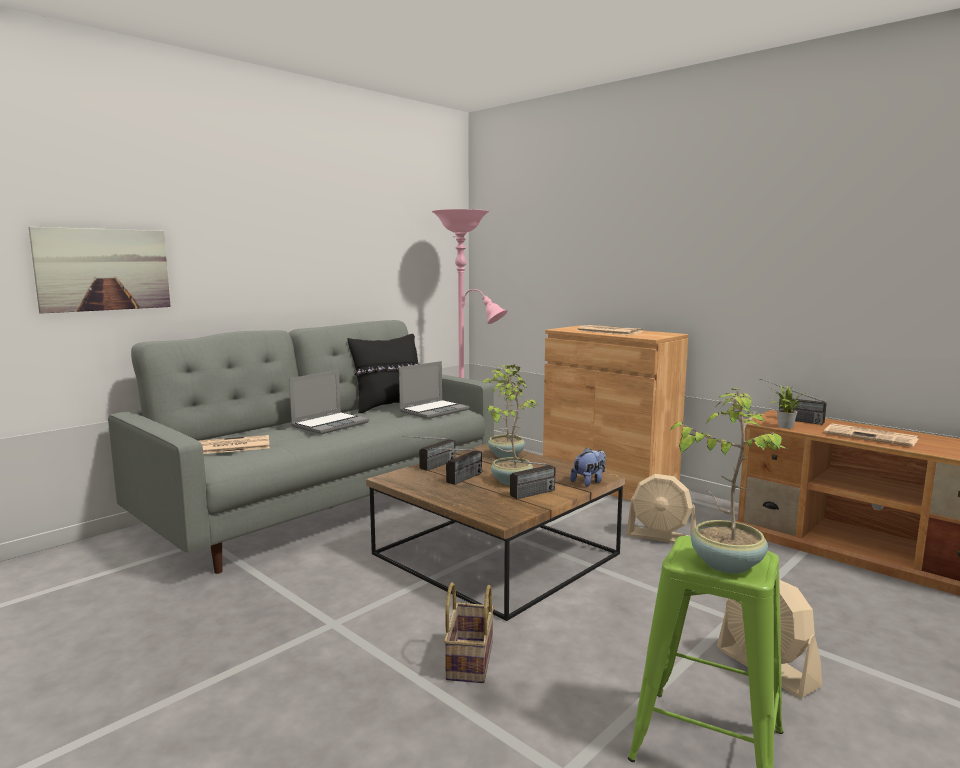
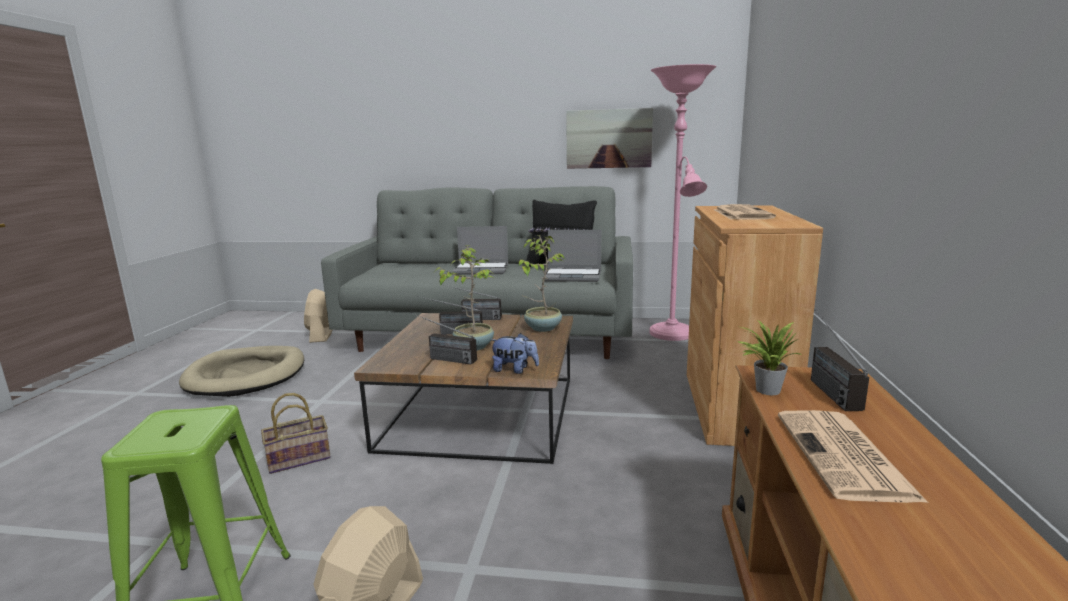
camera: 55 degrees right, 5 degrees up
(104, 269) = (379, 140): picture -> picture (608, 139)
(134, 663) = (247, 375): none -> beige dog bed
(229, 446) = (396, 269): newspaper -> none
(661, 537) = (629, 475): beige fan -> beige fan (321, 335)
(726, 563) = (161, 432): potted plant -> none

